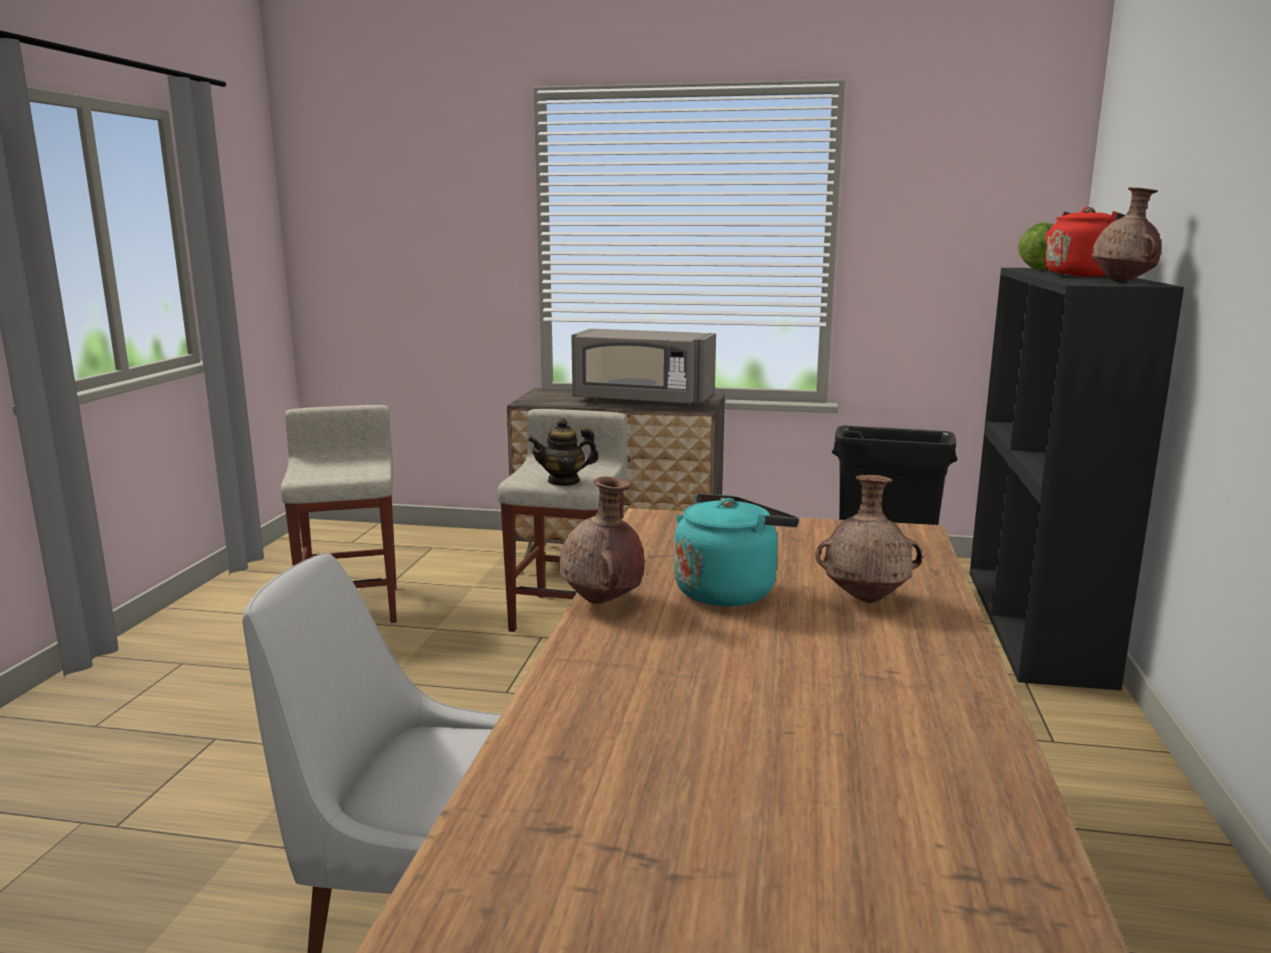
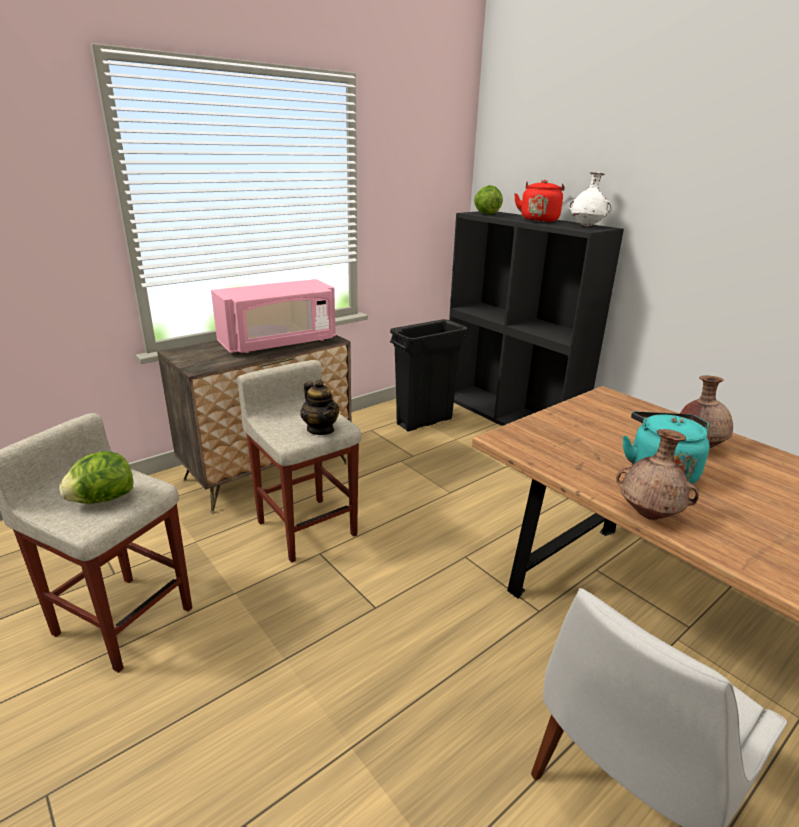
camera: 50 degrees left, 10 degrees up
(338, 470) = (103, 499): none -> lettuce
(564, 481) = (320, 429): teapot -> teapot turned 60 degrees counterclockwise
(642, 401) = (279, 343): grey microwave -> pink microwave
(1123, 282) = (587, 226): brown vase -> white vase

